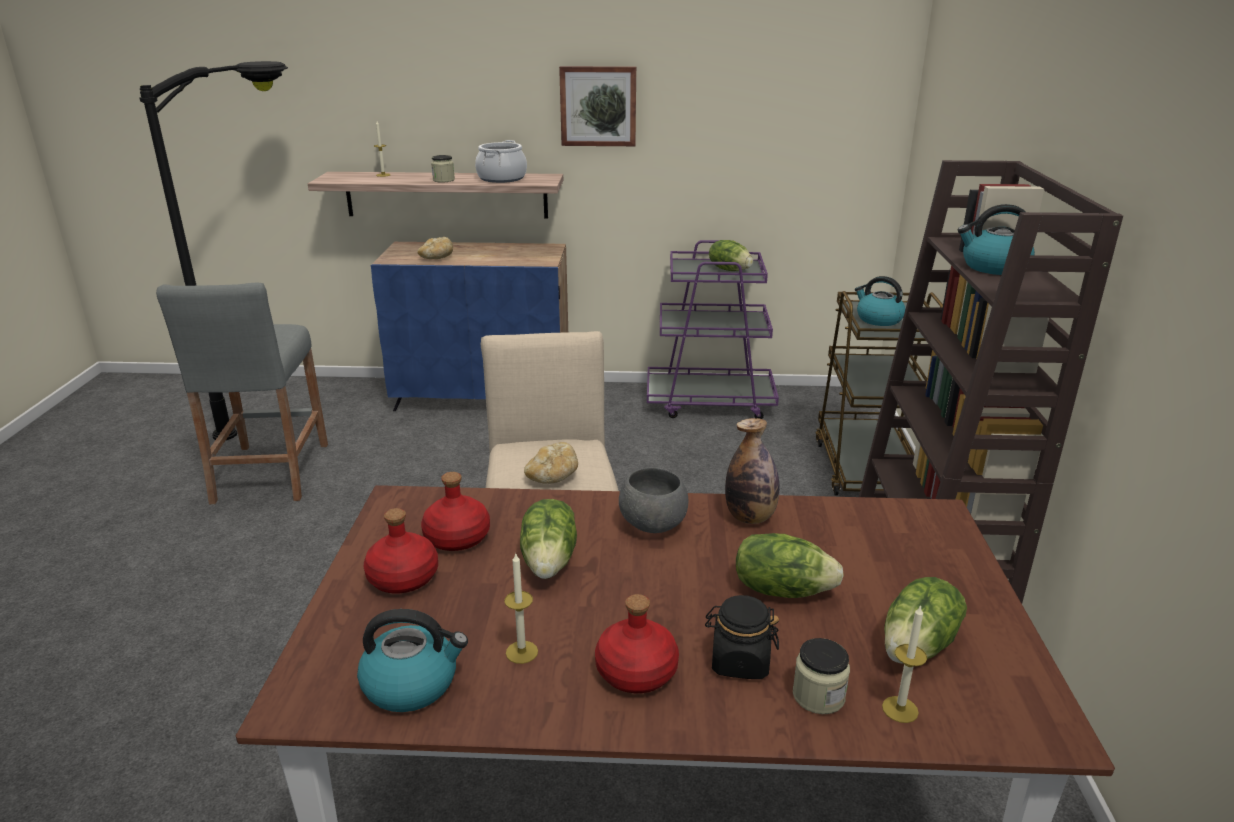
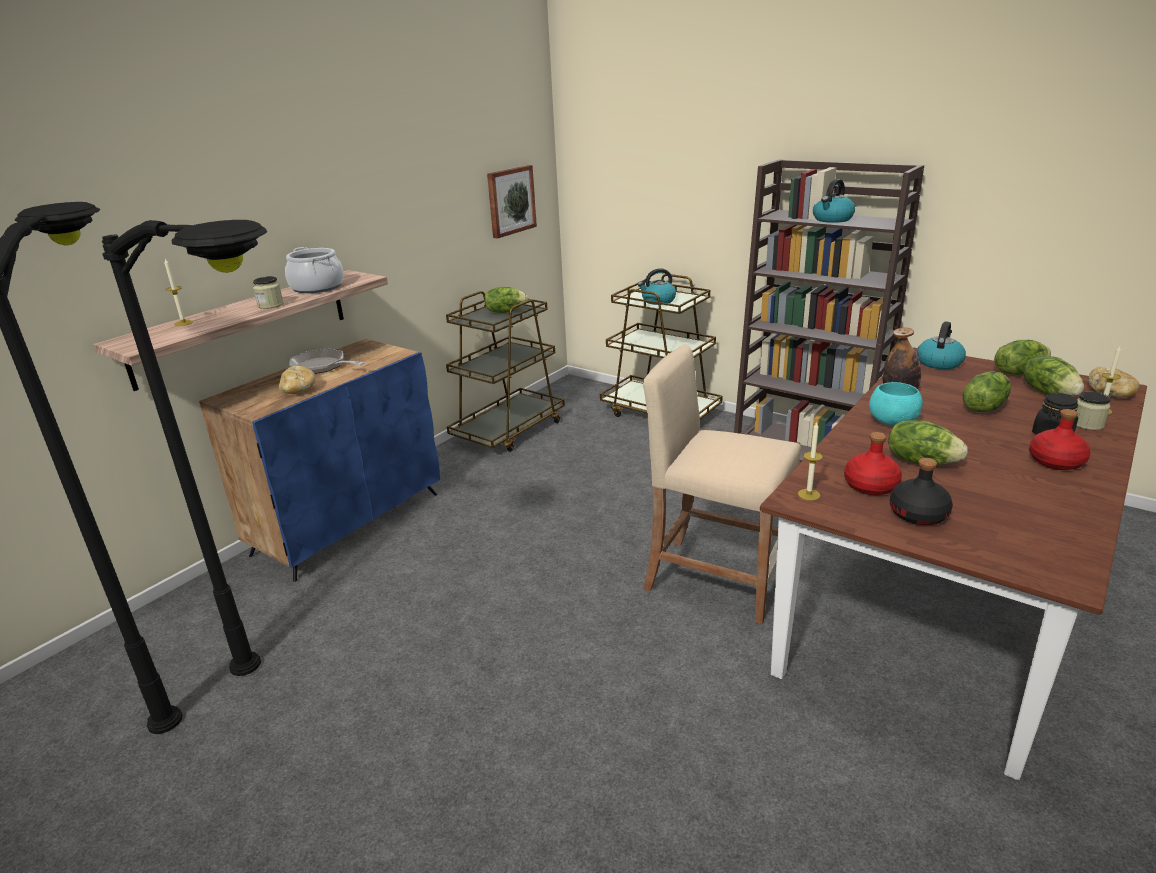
camera: 55 degrees left, 0 degrees up
(270, 472) = (311, 697): grey stool -> black floor lamp
(404, 578) = (918, 514): red bottle -> black bottle
(412, 683) = (1054, 531): kettle -> kettle (939, 362)
(489, 250) = (322, 367): none -> frying pan
(521, 652) = (1027, 490): candle -> candle (809, 494)
(552, 477) = (759, 452): bread -> bread (1110, 393)
(598, 106) = (366, 195): picture -> picture (510, 201)
(652, 526) = (893, 423): grey bowl -> turquoise bowl
(710, 402) = (509, 430): purple cart -> brown cart
(979, 608) = (1018, 372): none -> lettuce

